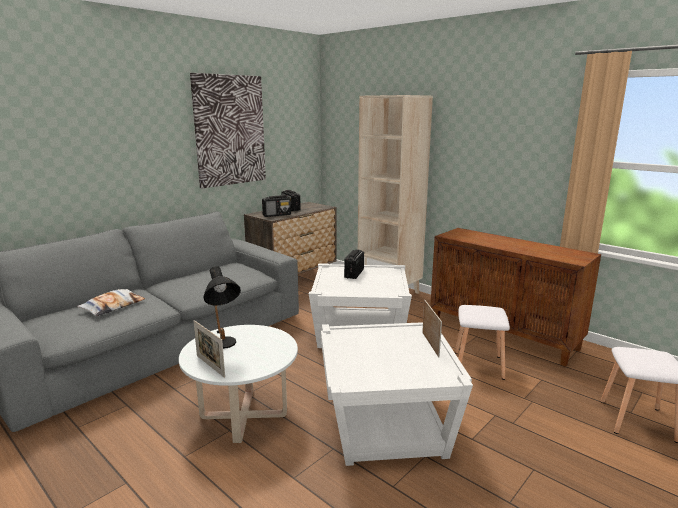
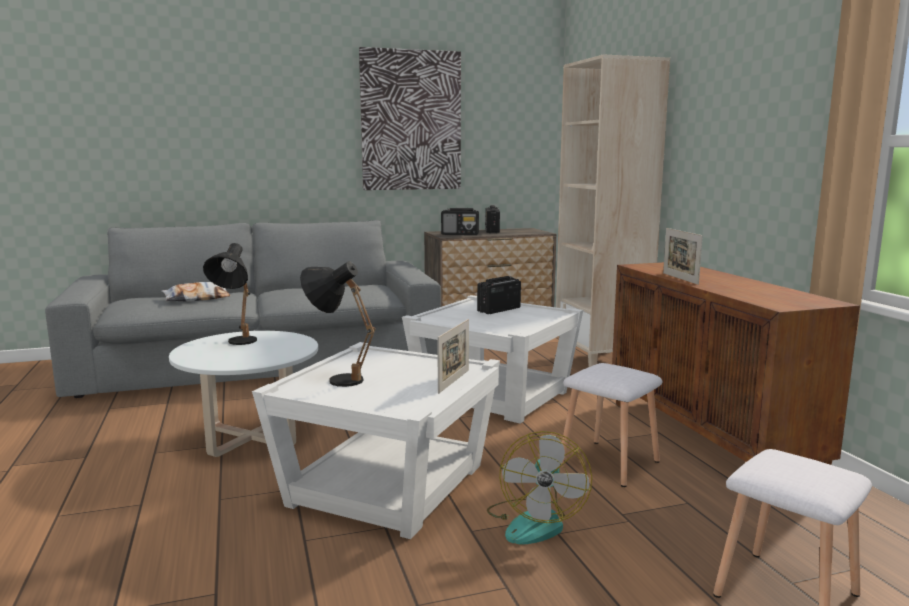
camera: 30 degrees right, 5 degrees down
(210, 366) = (196, 354): picture frame -> picture frame (680, 278)
(359, 362) = (336, 378): none -> black table lamp
(493, 419) = (535, 522): none -> fan

